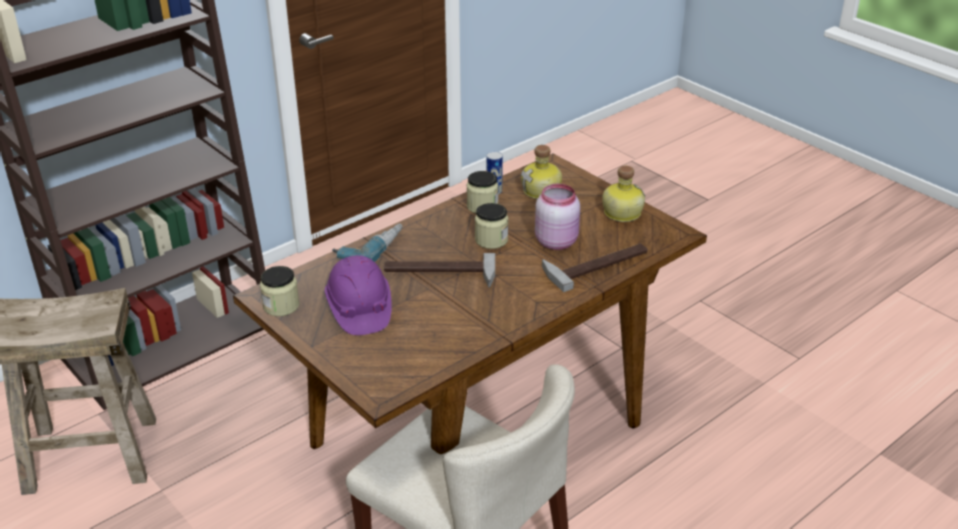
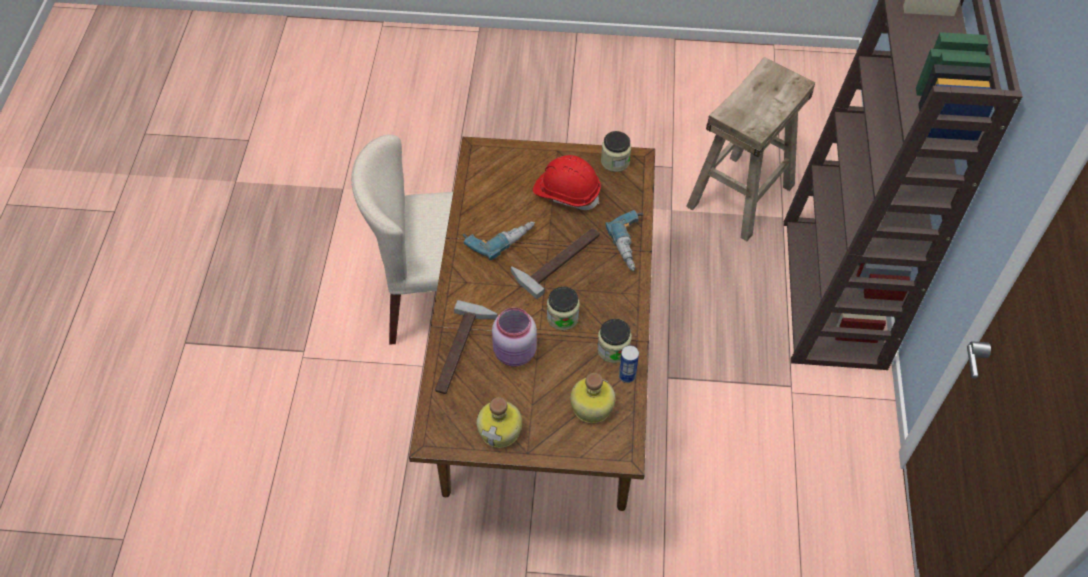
camera: 135 degrees right, 20 degrees up
(359, 310) = (566, 192): purple hard hat -> red hard hat
(465, 314) = (499, 237): none -> power drill

